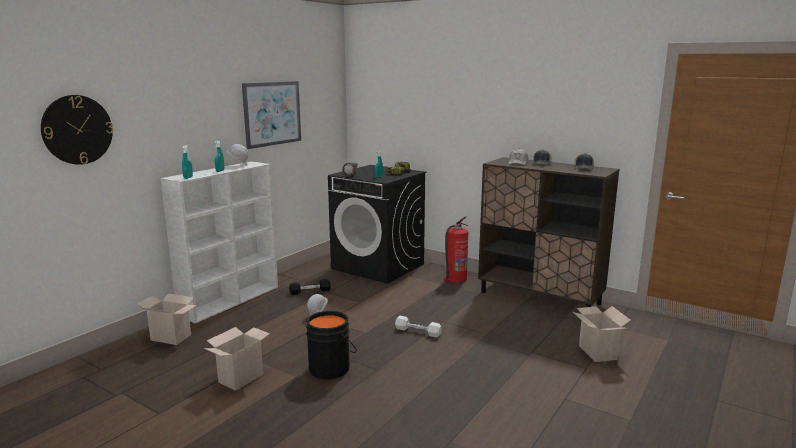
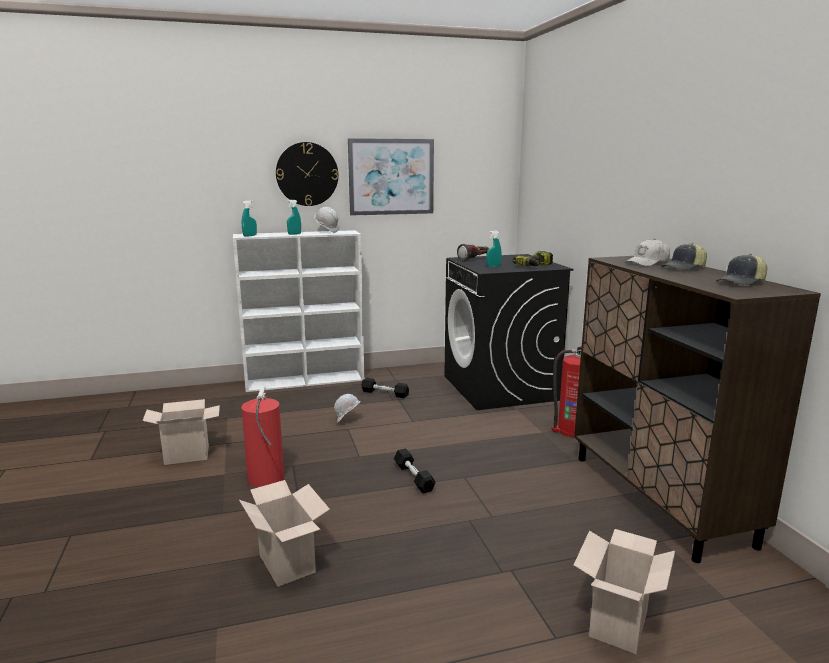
camera: 40 degrees right, 0 degrees up
(77, 130) = (144, 175): wall clock -> wall clock (307, 174)
(172, 337) = (211, 398): cardboard box -> cardboard box (289, 564)
(331, 368) = (265, 479): black bucket -> fire extinguisher
(417, 332) = (414, 477): white dumbbell -> black dumbbell

